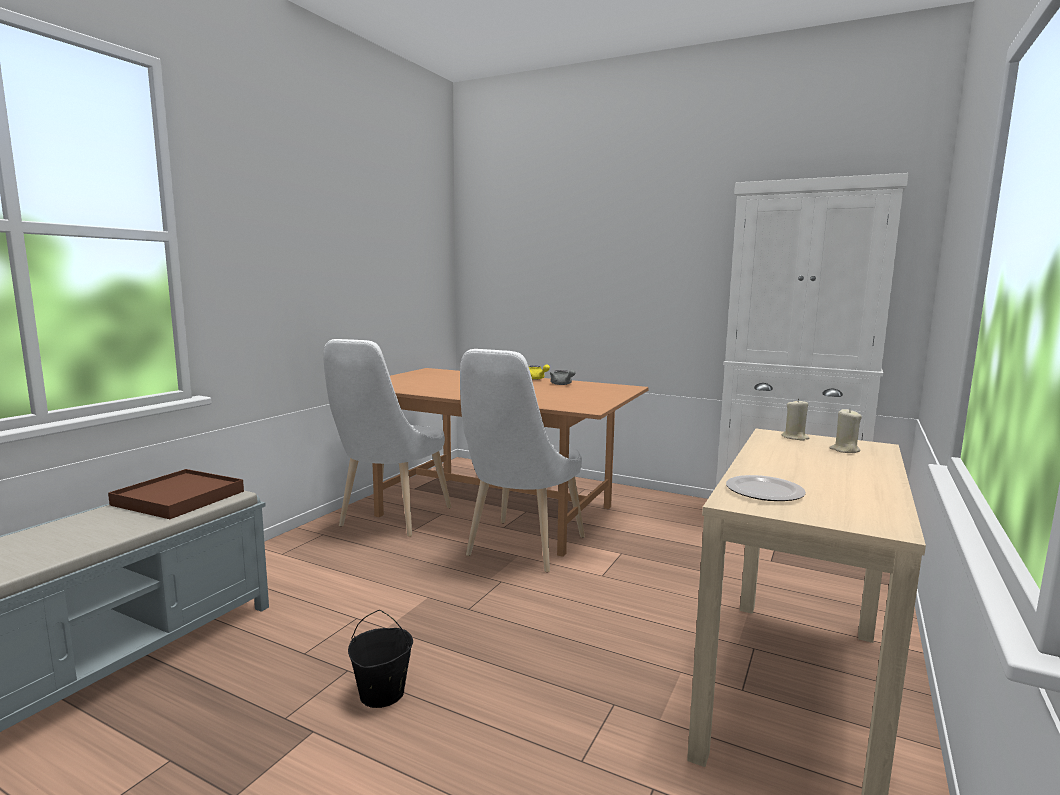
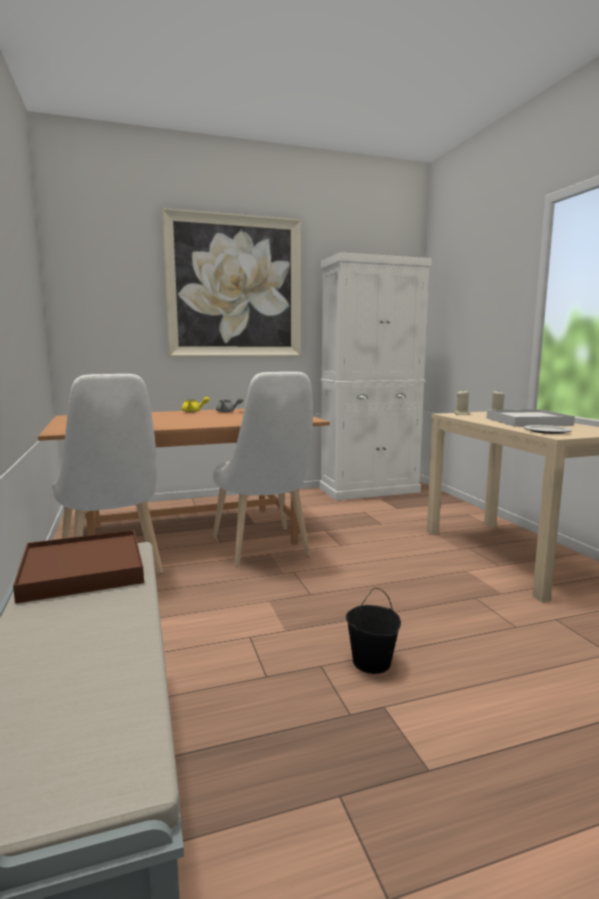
camera: 45 degrees left, 0 degrees up
(630, 235) = (235, 287): none -> picture
(828, 471) = (528, 422): none -> white tray

